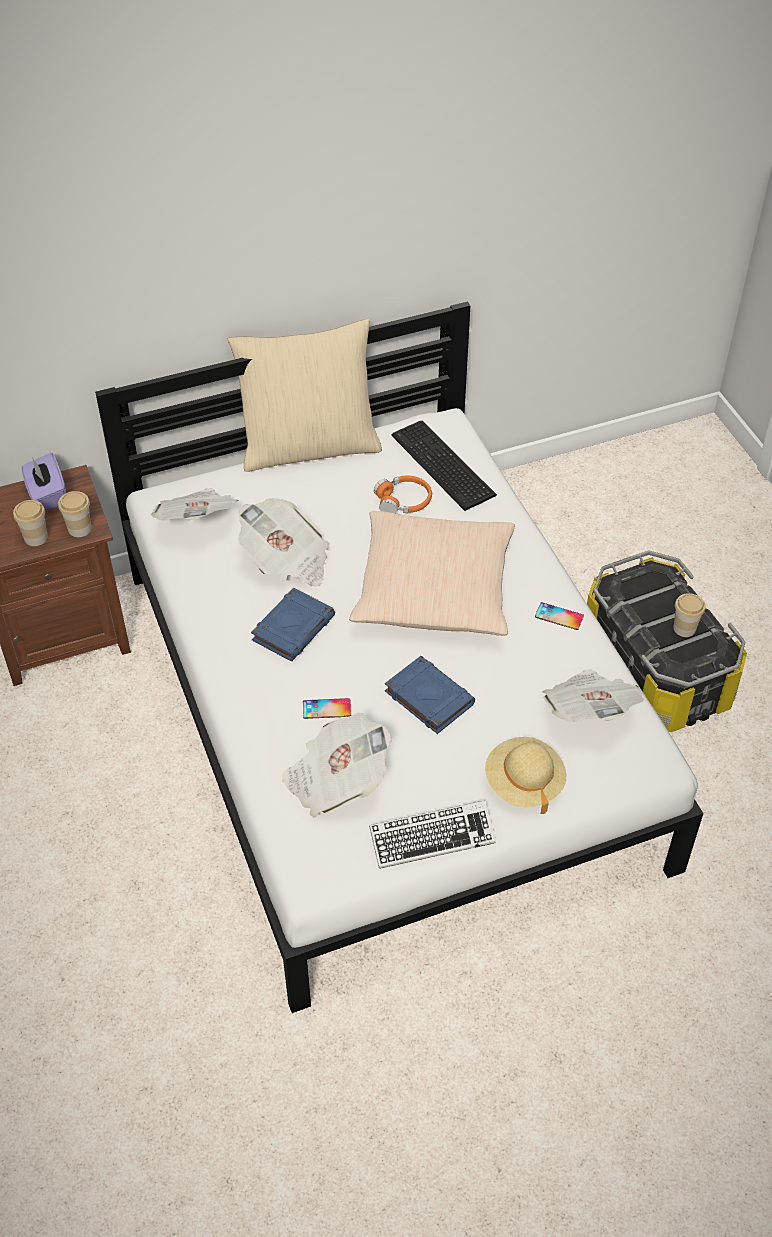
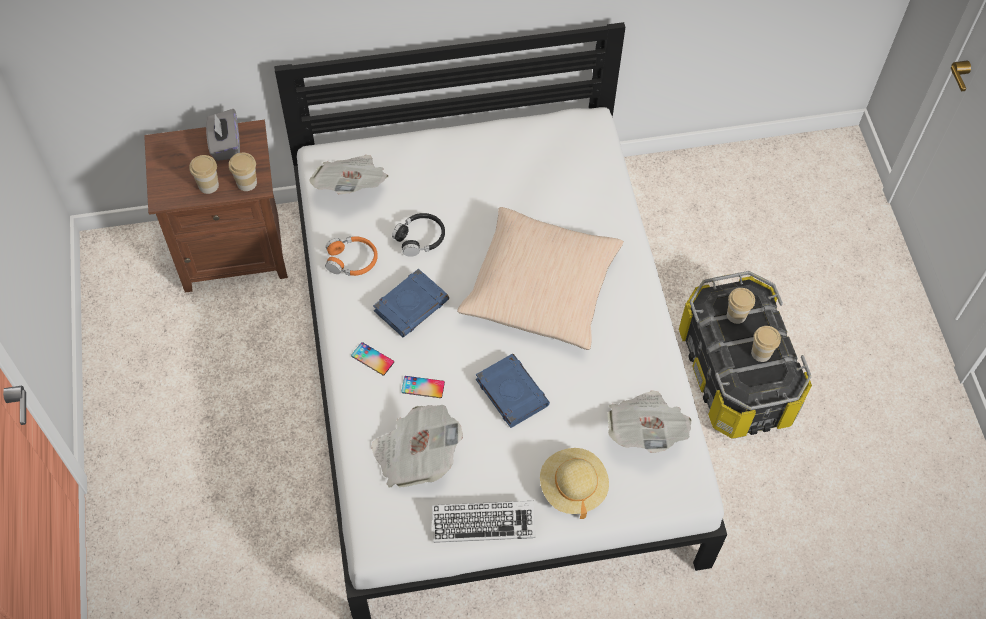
camera: 10 degrees right, 10 degrees up
(47, 495) = (226, 145): purple tissue box -> grey tissue box
(286, 560) = (420, 238): newspaper -> black headphones
(309, 446) = (464, 127): beige pillow -> none
(403, 501) = (534, 197): orange headphones -> orange headphones (352, 260)
(442, 467) = (576, 168): keyboard -> none
(559, 616) = (643, 334): phone -> phone (372, 359)
(647, 595) = (736, 315): none -> cup

